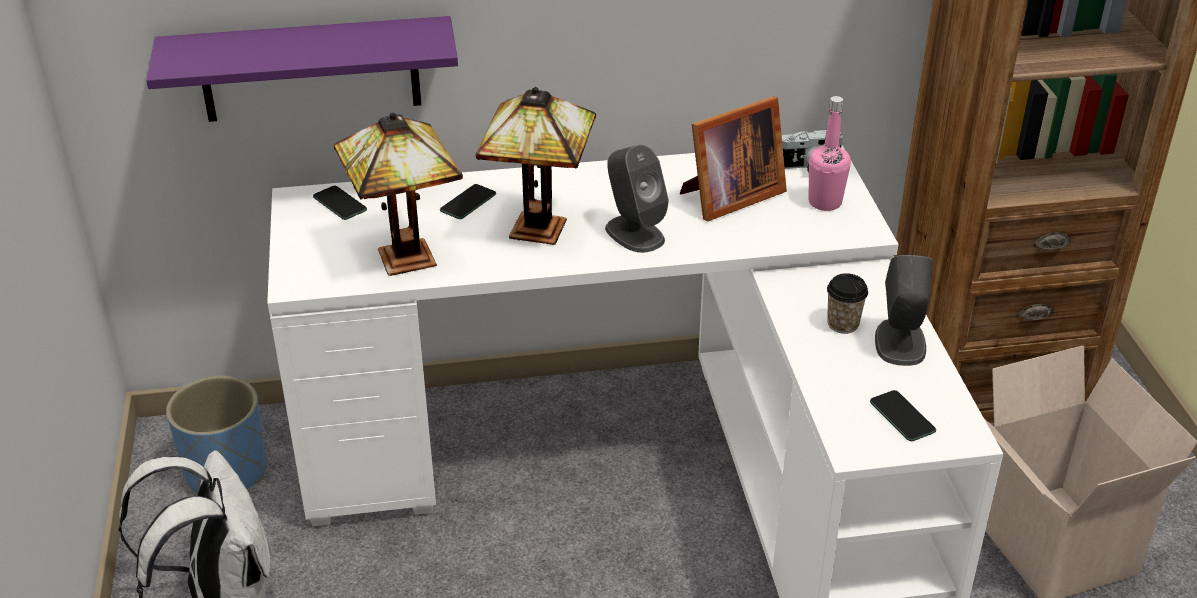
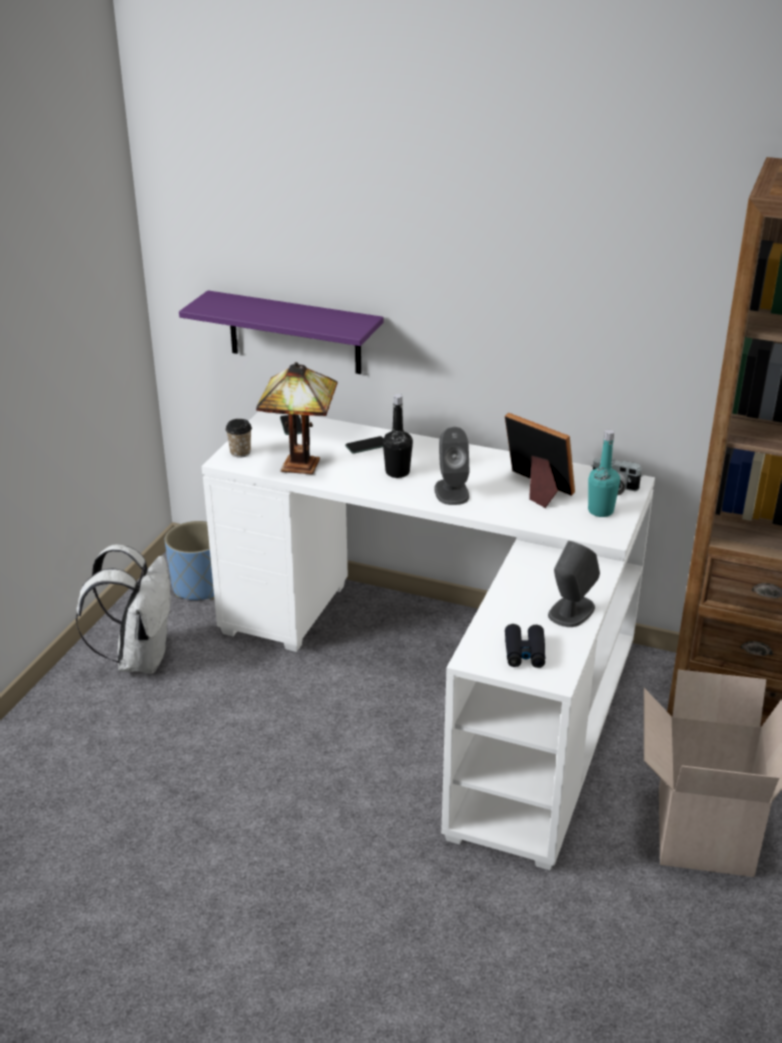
camera: 30 degrees right, 5 degrees down
(543, 228) = (397, 472): table lamp -> black bottle
(728, 197) = (536, 489): picture frame -> picture frame turned 135 degrees counterclockwise
(825, 202) = (600, 511): pink bottle -> turquoise bottle
(843, 324) = (543, 588): cup -> cup (240, 452)
(902, 416) = (524, 652): phone -> black binoculars

